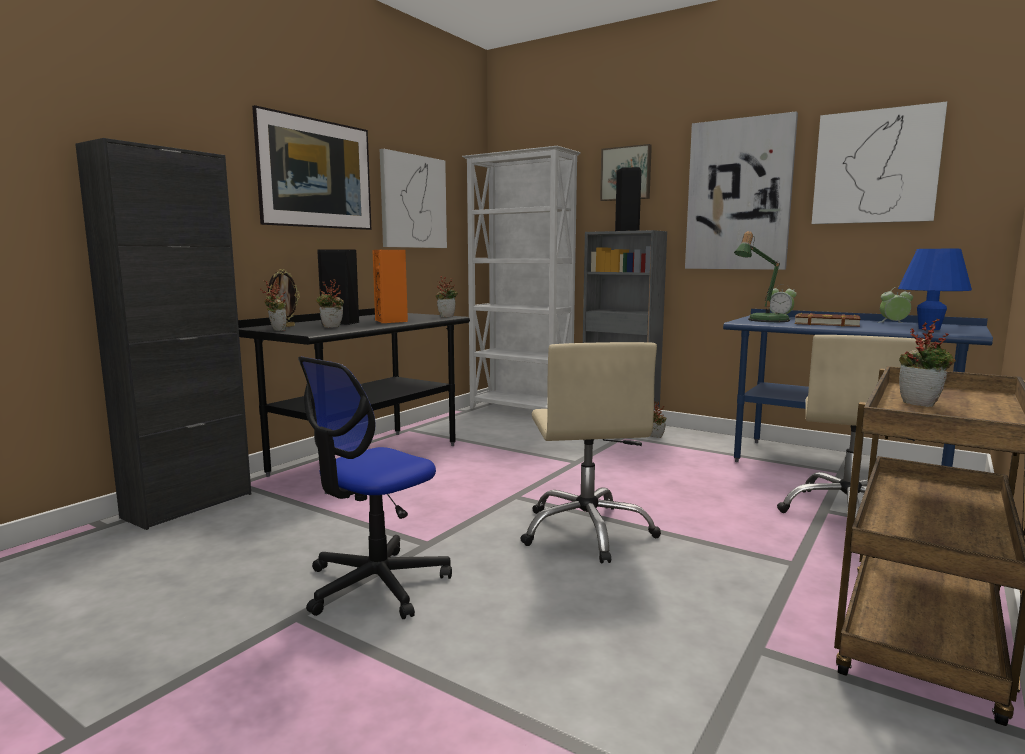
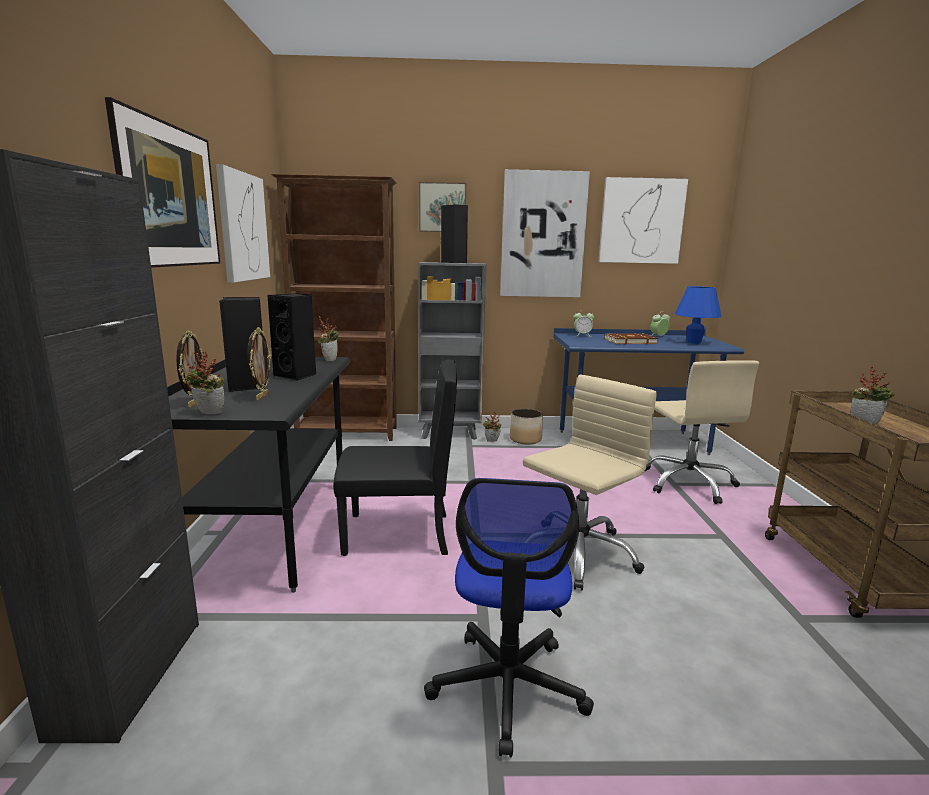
camera: 35 degrees left, 5 degrees up
(331, 327) = (261, 397): potted plant -> picture frame
(391, 321) = (297, 375): orange speaker -> black speaker
(449, 481) = (397, 534): none -> black chair
(520, 411) = (348, 434): white bookcase -> brown bookcase
(587, 531) = (577, 553): beige office chair -> beige office chair turned 90 degrees counterclockwise
(697, 441) = (525, 439): none -> planter
(763, 321) = (586, 341): table lamp -> none

